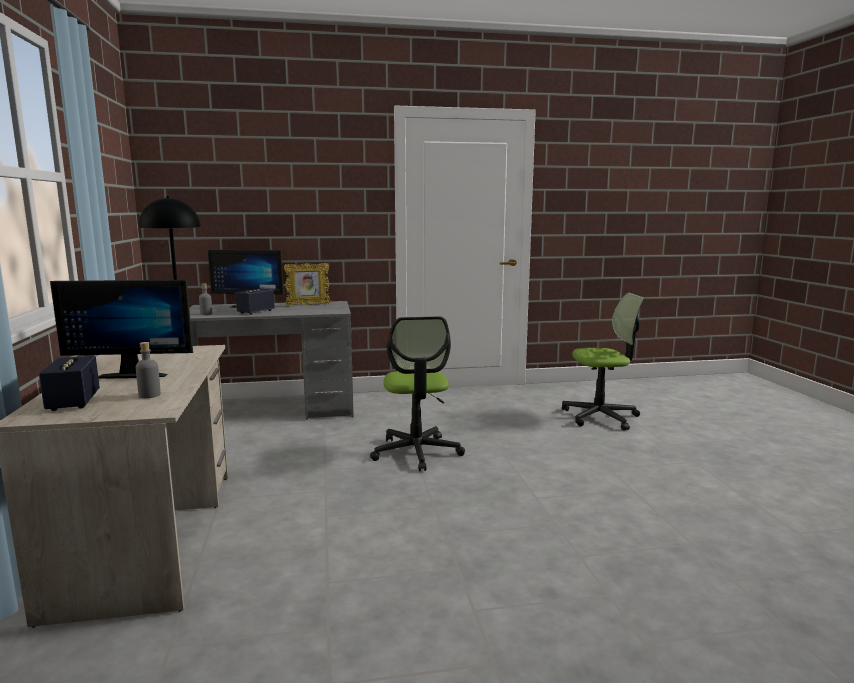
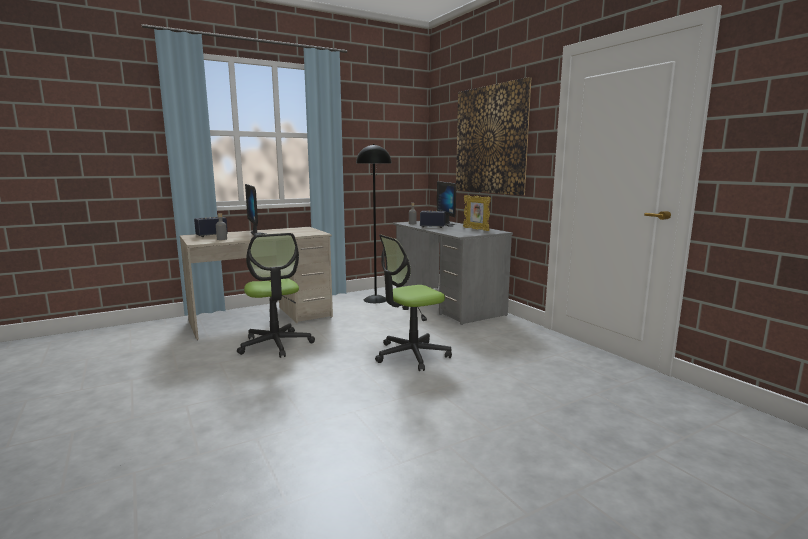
camera: 70 degrees right, 0 degrees up
(289, 194) = (490, 140): none -> picture
(600, 417) = (618, 433): office chair -> office chair (276, 344)

